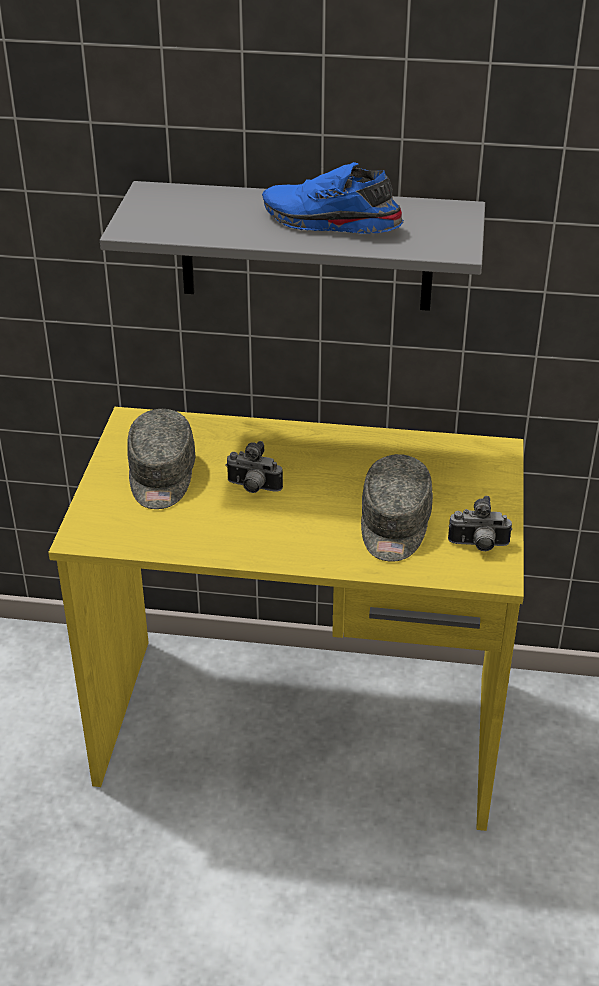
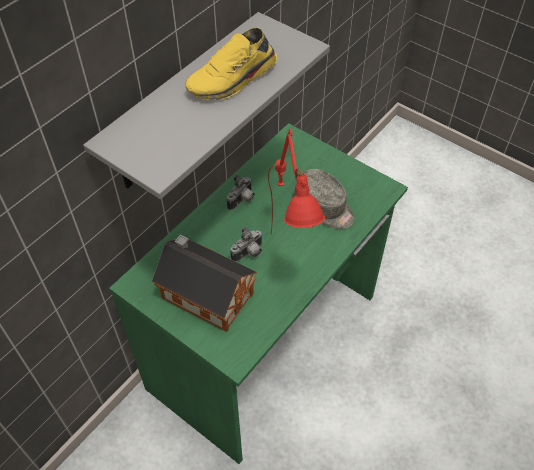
camera: 60 degrees left, 15 degrees up
(161, 476) = (205, 293): grey cap -> toy house
(274, 527) = (291, 259): none -> red table lamp
(301, 733) = (267, 342): yellow desk -> green desk
(329, 223) = (233, 80): blue shoe -> yellow shoe
(478, 546) = (362, 183): camera -> camera (242, 200)

